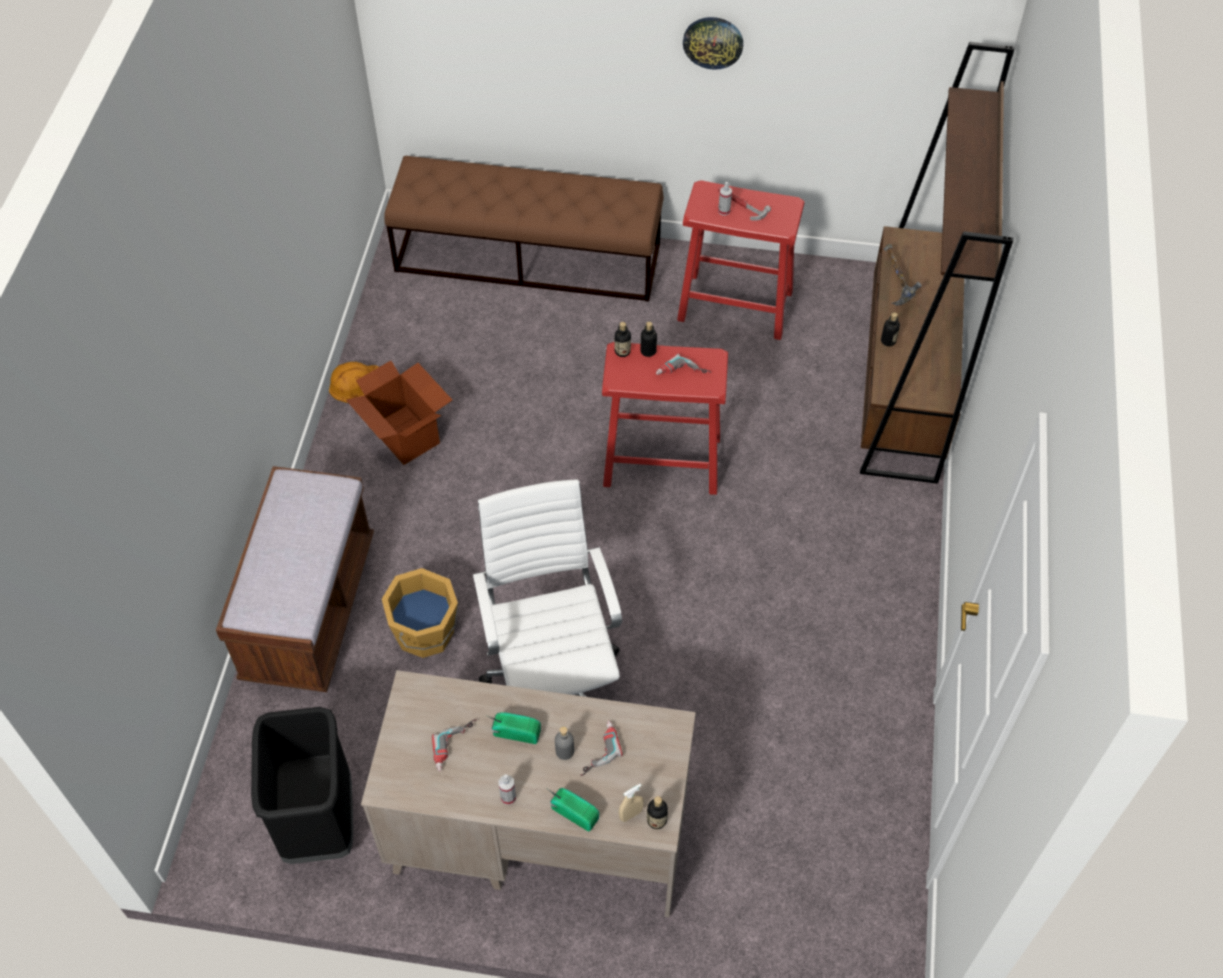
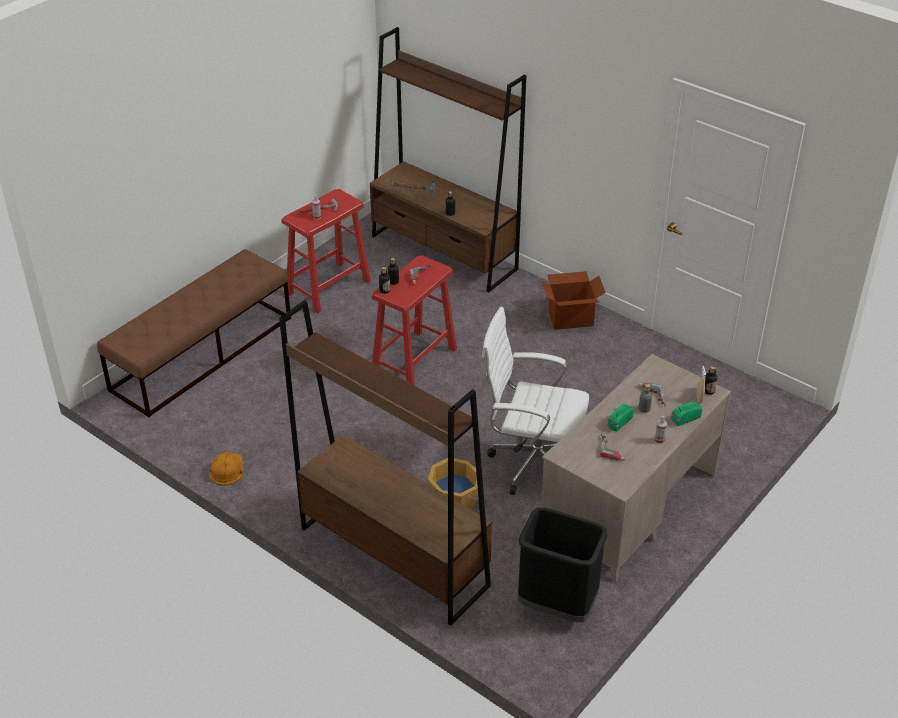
camera: 60 degrees left, 15 degrees down
(309, 609) = (393, 556): brown bench -> brown bookcase
(406, 434) = (293, 461): cardboard box -> cardboard box (570, 318)
(713, 42) = (249, 127): wall clock -> none

